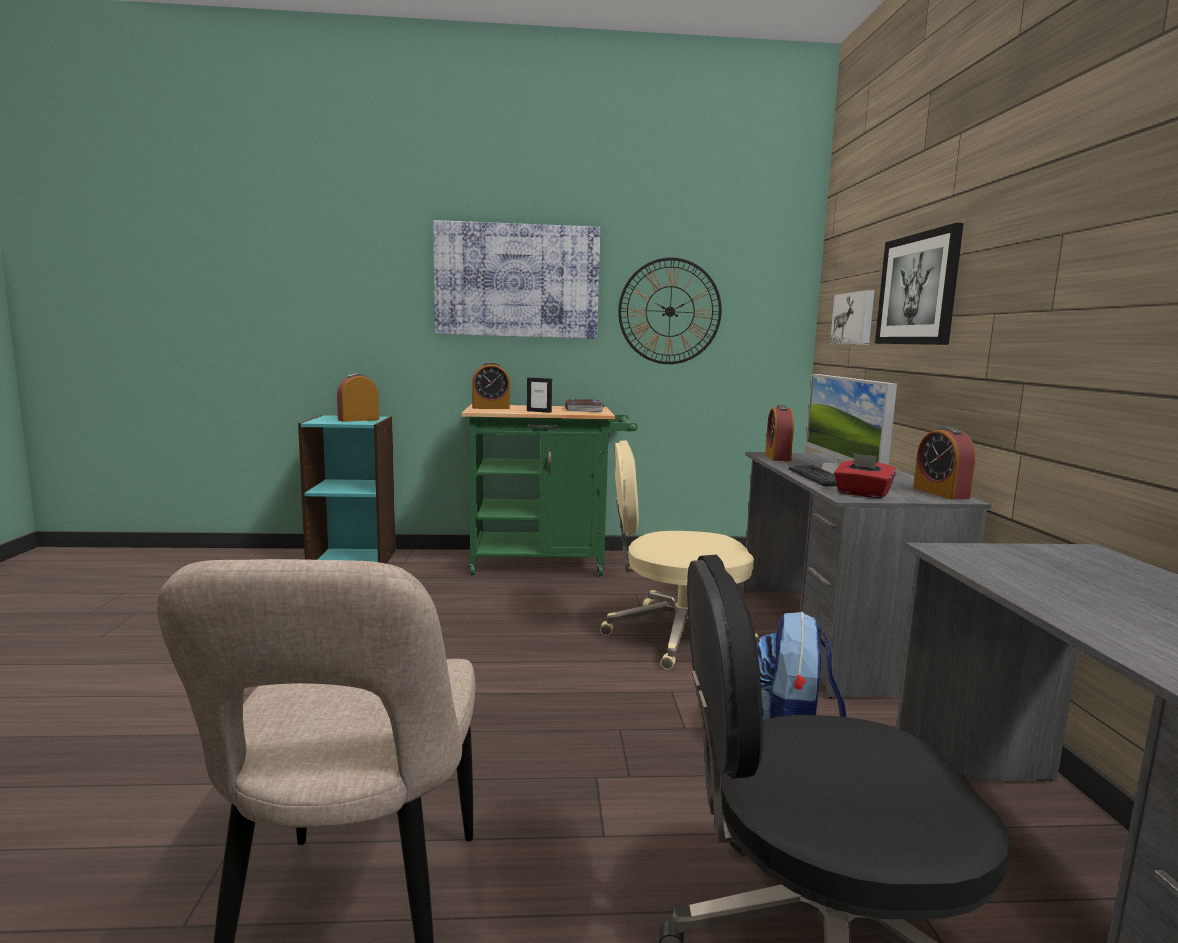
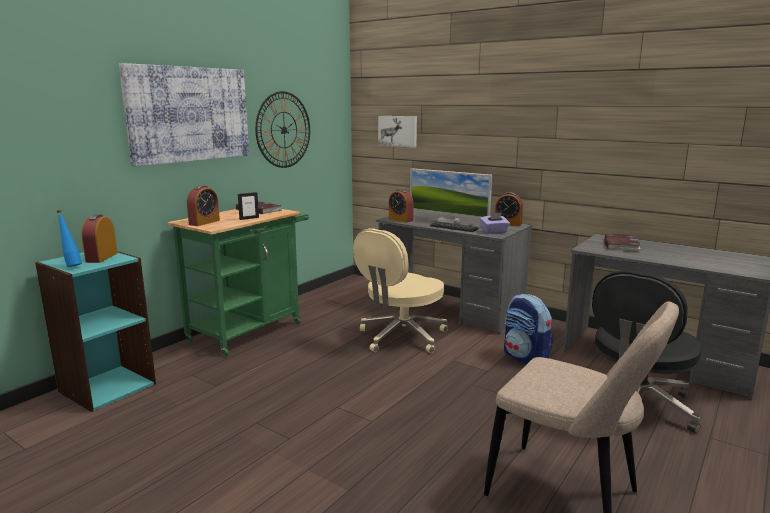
camera: 50 degrees left, 5 degrees up
(323, 420) = (71, 266): none -> blue bottle
(862, 494) = (494, 232): red tissue box -> purple tissue box
(918, 289) = (458, 120): picture -> none
(1073, 569) = (620, 245): none -> book

